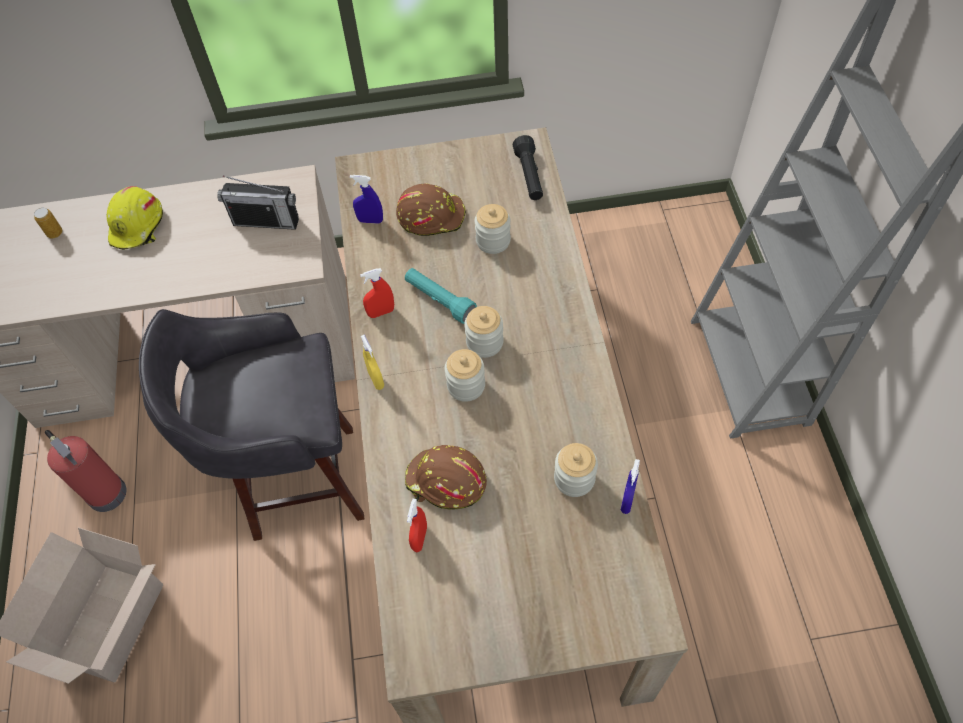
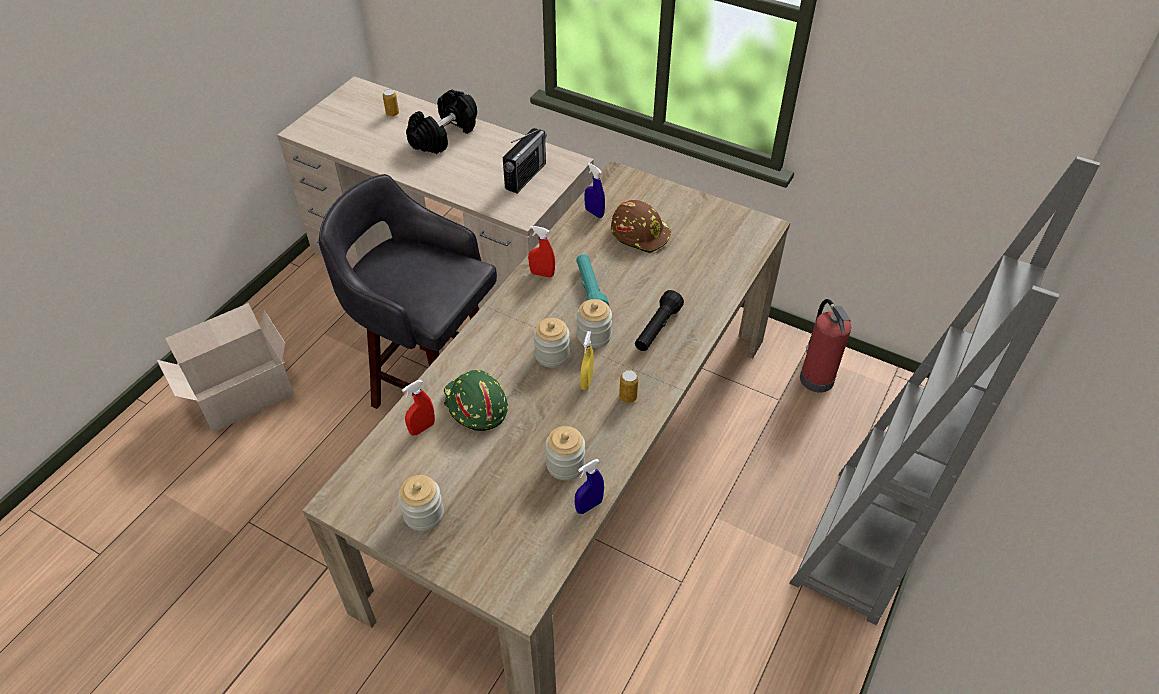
camera: 35 degrees right, 10 degrees down
(105, 492) = (314, 315): fire extinguisher -> fire extinguisher (816, 377)
(138, 226) = (444, 136): yellow hard hat -> black dumbbell
(266, 221) = (525, 176): radio -> radio turned 105 degrees counterclockwise
(376, 380) = (495, 313): yellow spray bottle -> yellow spray bottle (586, 381)
(446, 482) = (475, 406): brown hard hat -> green hard hat
(493, 241) = (669, 274): jar -> jar (423, 514)
(529, 176) = (742, 247): black flashlight -> black flashlight (657, 329)
(566, 379) = (628, 397): none -> can

